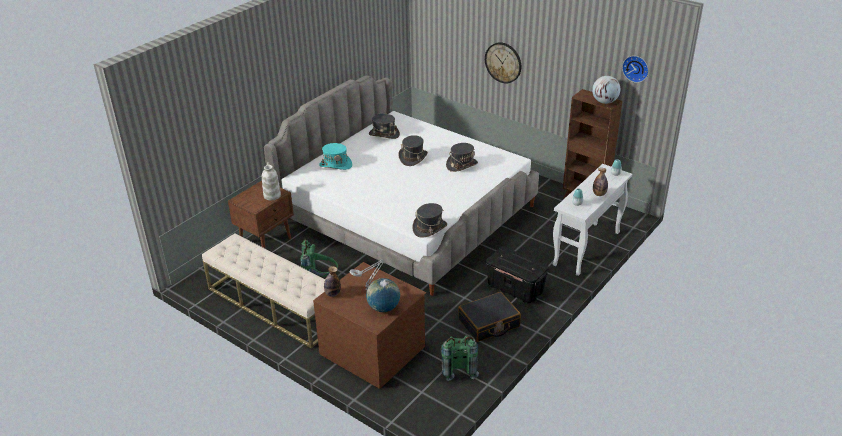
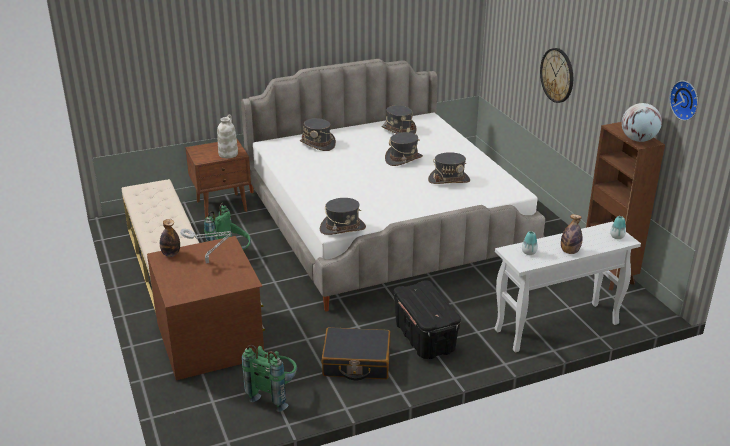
camera: 30 degrees right, 5 degrees down
(335, 165) = (317, 144): turquoise hat -> grey hat
(383, 308) = (202, 284): globe -> none

